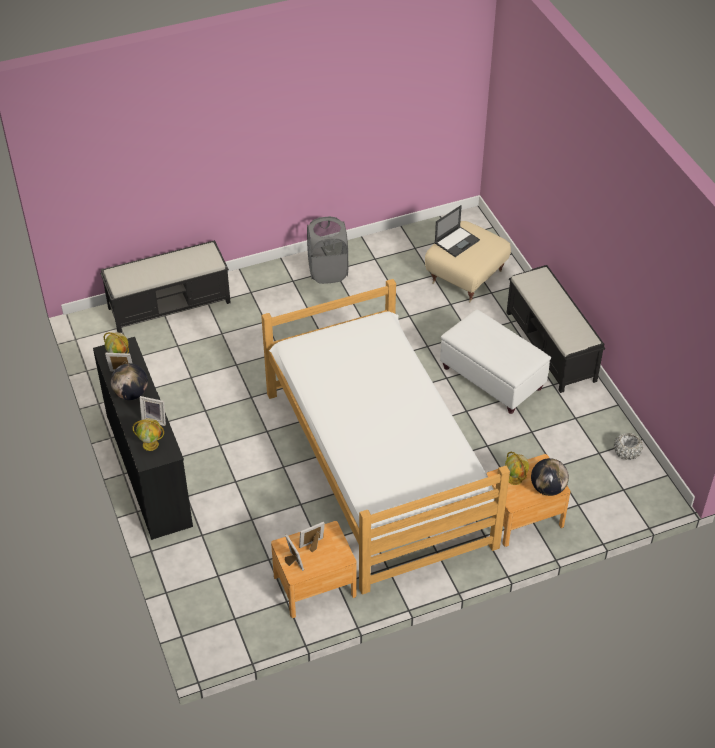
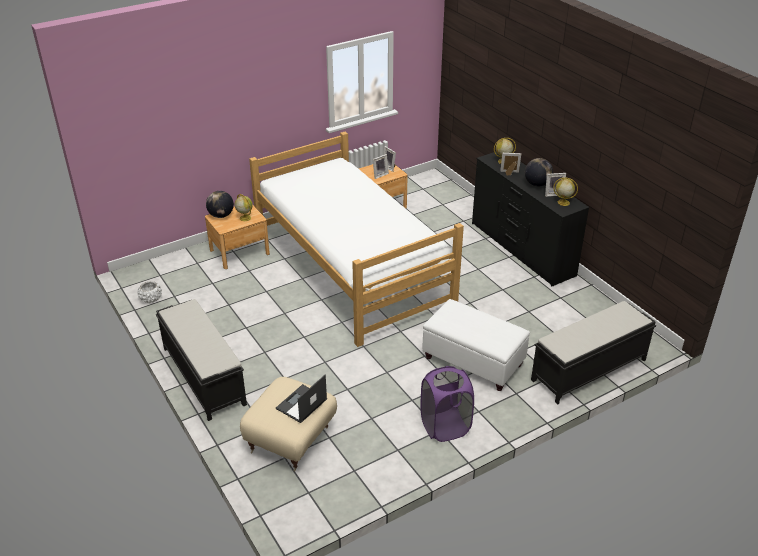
camera: 170 degrees right, 10 degrees down
(328, 272) = (445, 426): grey laundry basket -> purple laundry basket
(492, 378) = (261, 341): white ottoman -> white ottoman (472, 361)

